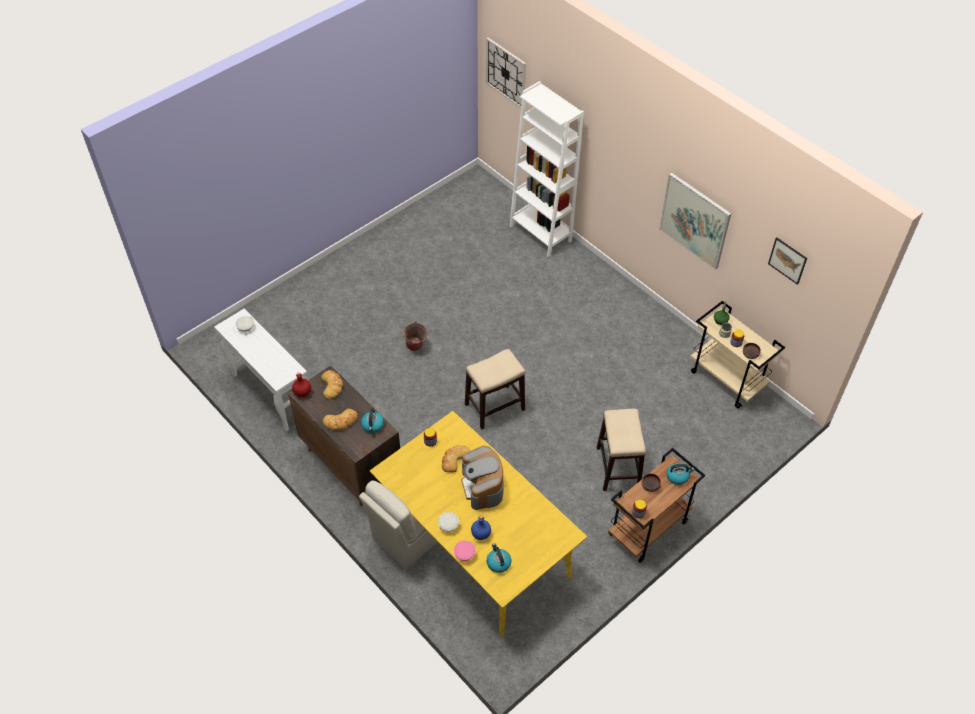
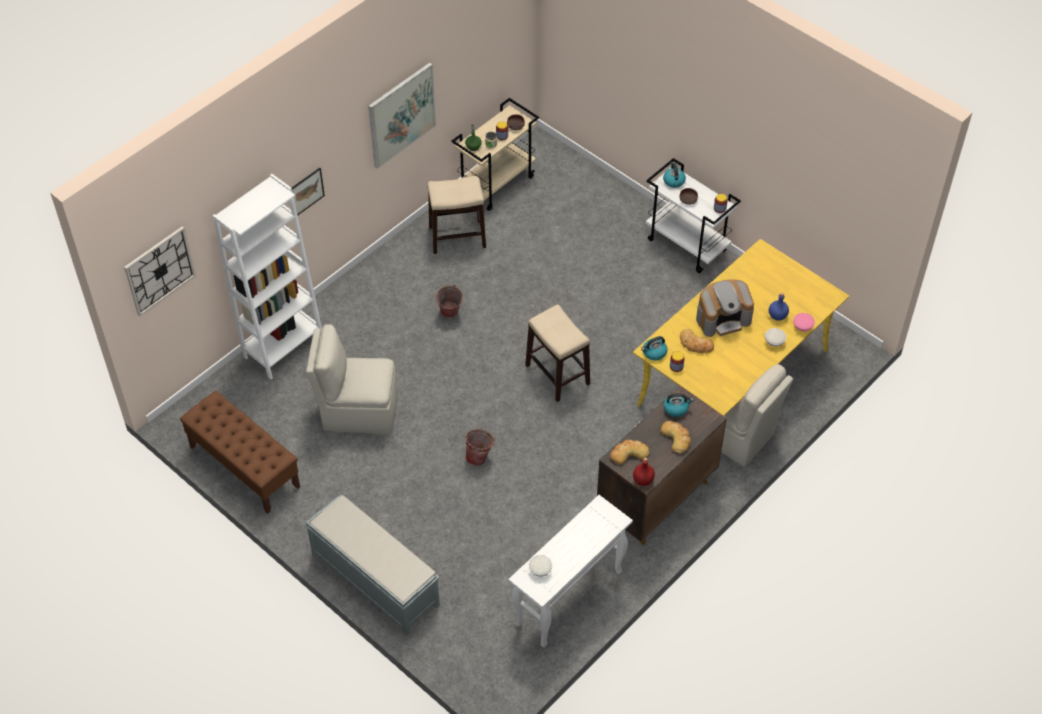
camera: 95 degrees left, 0 degrees up
(318, 280) = (374, 578): none -> grey bench
(430, 212) = (244, 466): none -> brown bench
(472, 275) = (358, 411): none -> beige chair
(498, 563) = (805, 301): kettle -> kettle (654, 353)
(568, 336) = (449, 314): none -> bucket
(618, 467) = (619, 268): stool -> stool (456, 237)
(648, 529) = (687, 245): brown cart -> white cart
(787, 260) = (483, 32): picture -> picture (306, 191)

